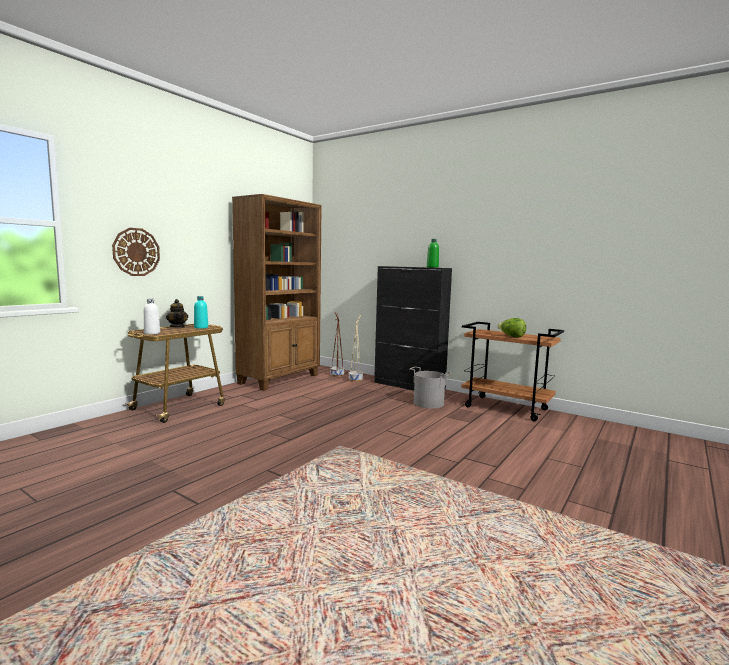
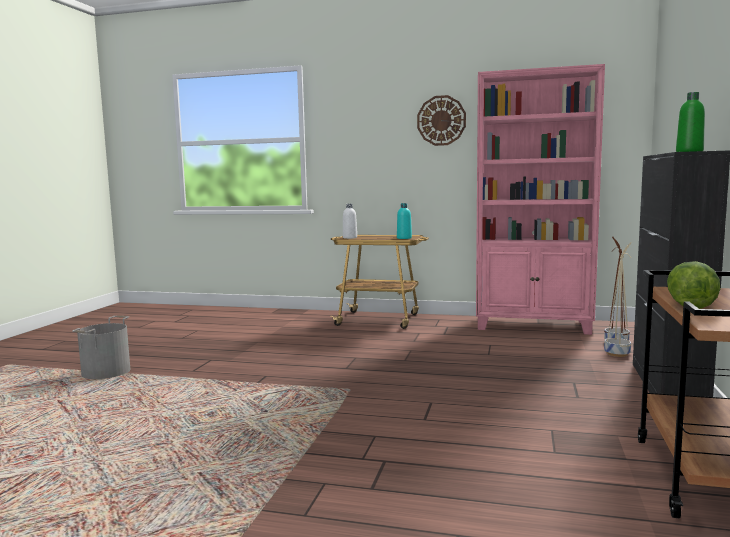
camera: 70 degrees right, 0 degrees up
(136, 252) = (366, 158): wall clock -> wall clock (441, 120)
(177, 327) = (390, 235): teapot -> none
(280, 379) = (534, 326): brown bookcase -> pink bookcase
(428, 403) = (598, 411): grey bucket -> grey bucket (107, 372)

